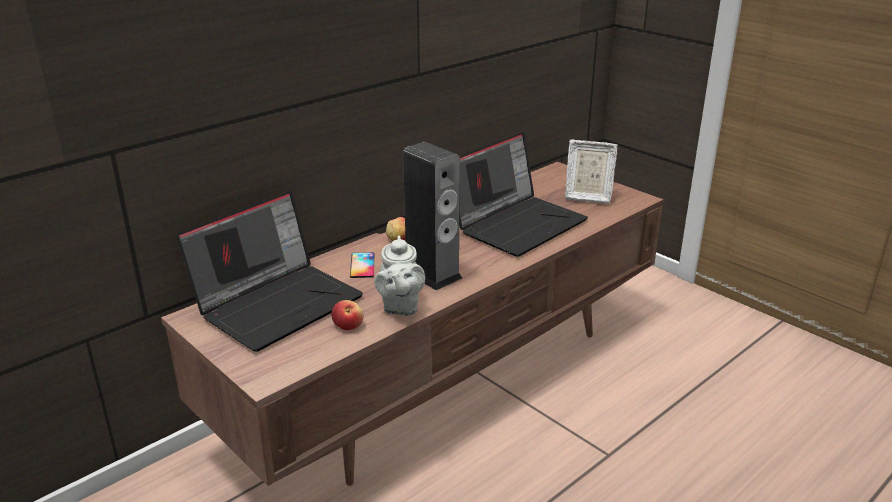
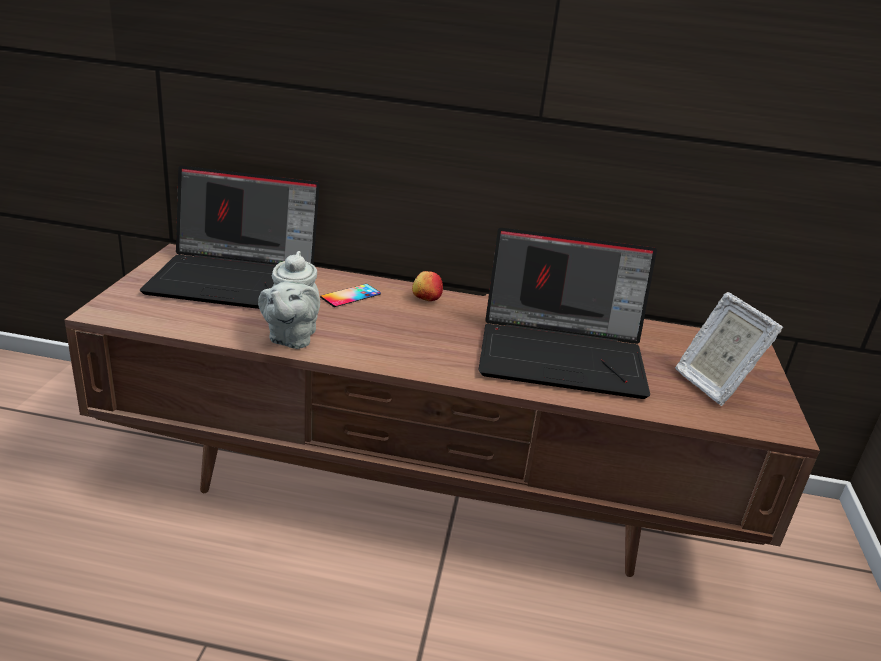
camera: 50 degrees right, 0 degrees up
(348, 325) = (229, 322): apple -> none
(400, 307) = (291, 338): grey teapot -> grey teapot turned 45 degrees counterclockwise
(432, 274) = (378, 336): speaker -> none

